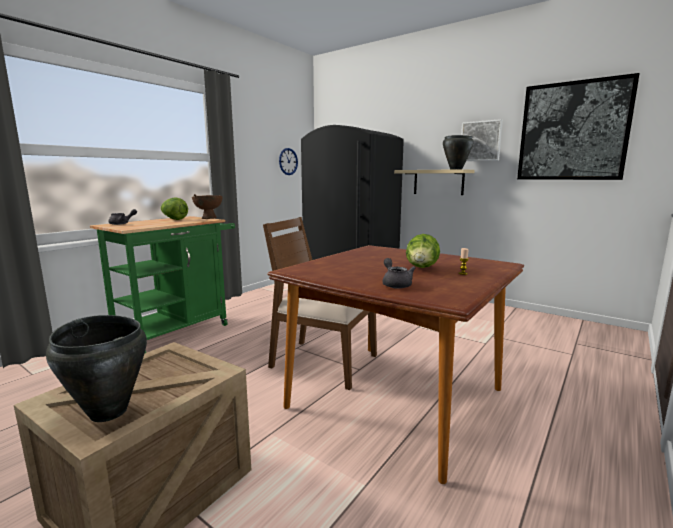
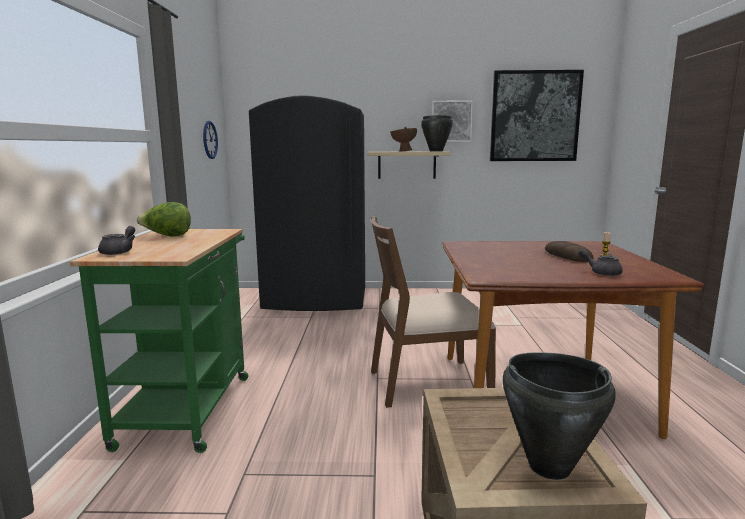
camera: 35 degrees left, 0 degrees up
(208, 219) = (217, 230): brown bowl -> brown bowl (403, 151)
(422, 268) = (567, 256): lettuce -> bread

